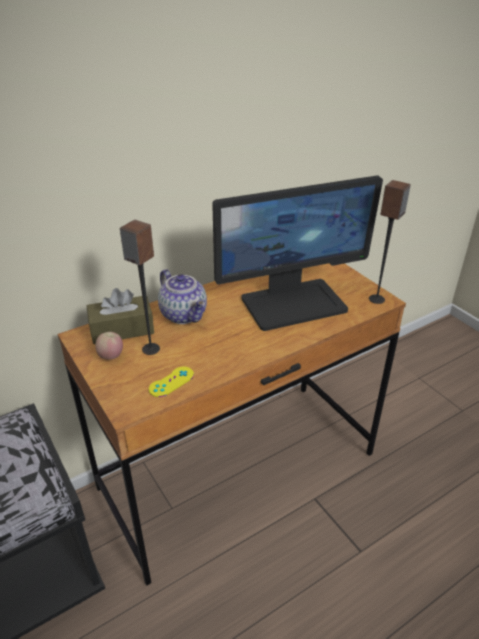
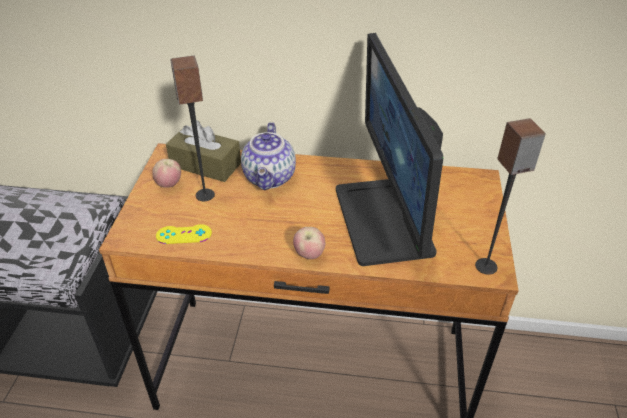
camera: 40 degrees right, 5 degrees up
(274, 346) = (309, 255): none -> apple
(293, 303) = (386, 220): monitor -> monitor turned 60 degrees clockwise

